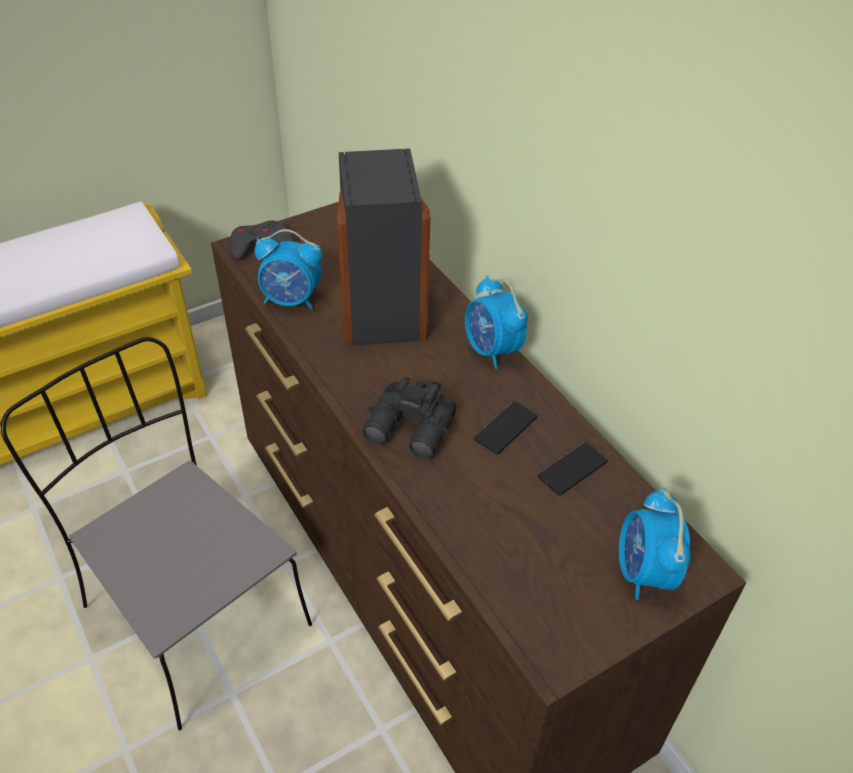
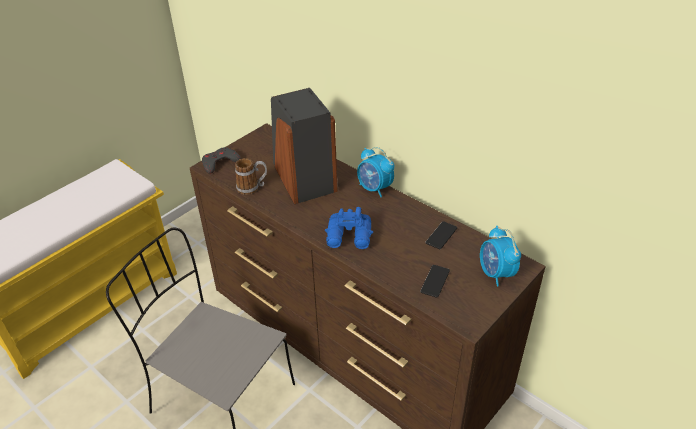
camera: 15 degrees left, 5 degrees down
(292, 300) = (252, 187): alarm clock -> mug
(411, 430) = (350, 237): black binoculars -> blue binoculars
(505, 428) = (399, 224): phone -> phone (435, 281)

